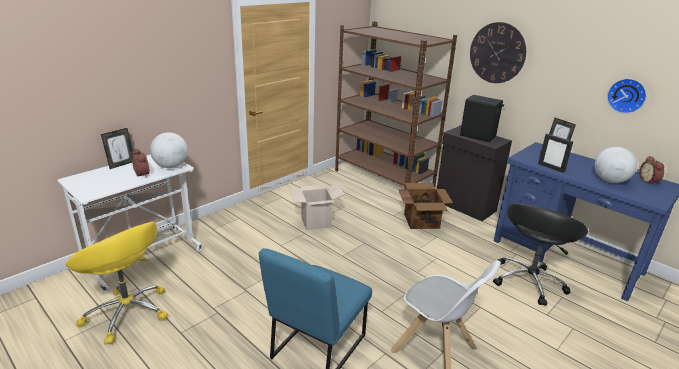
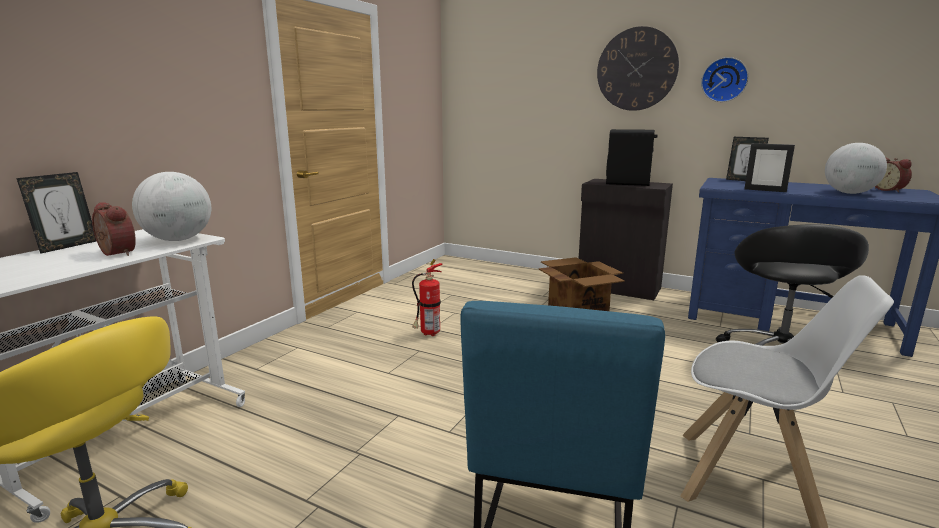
camera: 15 degrees left, 10 degrees down
(316, 222) = (428, 334): cardboard box -> fire extinguisher
(384, 178) = (492, 273): brown bookcase -> none
(627, 95) = (829, 88): wall clock -> wall clock (724, 80)

